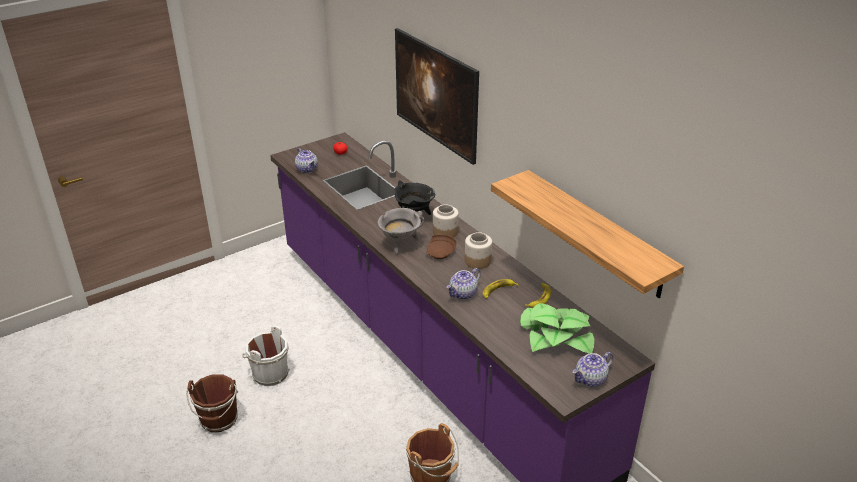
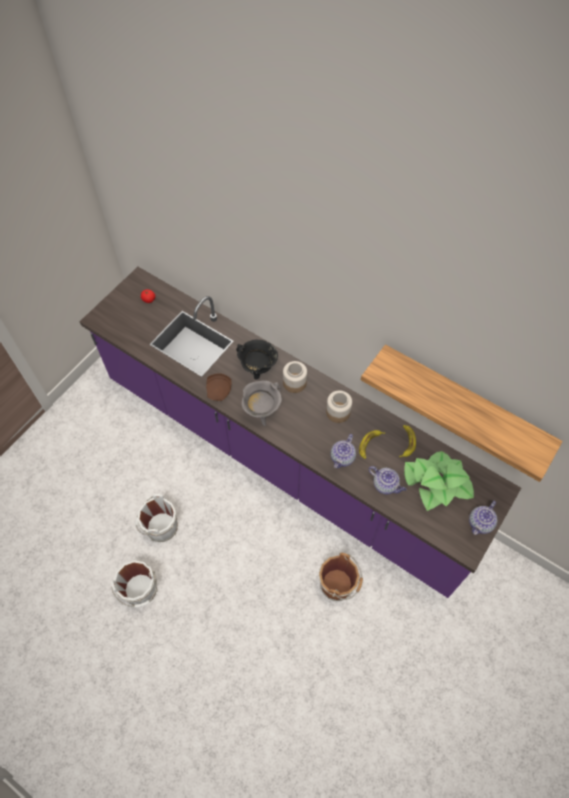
camera: 20 degrees left, 25 degrees up
(219, 420) = (141, 591): brown bucket -> white bucket
(307, 169) = (127, 333): teapot -> teapot (385, 485)
(435, 116) = (262, 280): picture -> none
(441, 253) = (302, 411): brown plate -> brown plate (219, 390)

